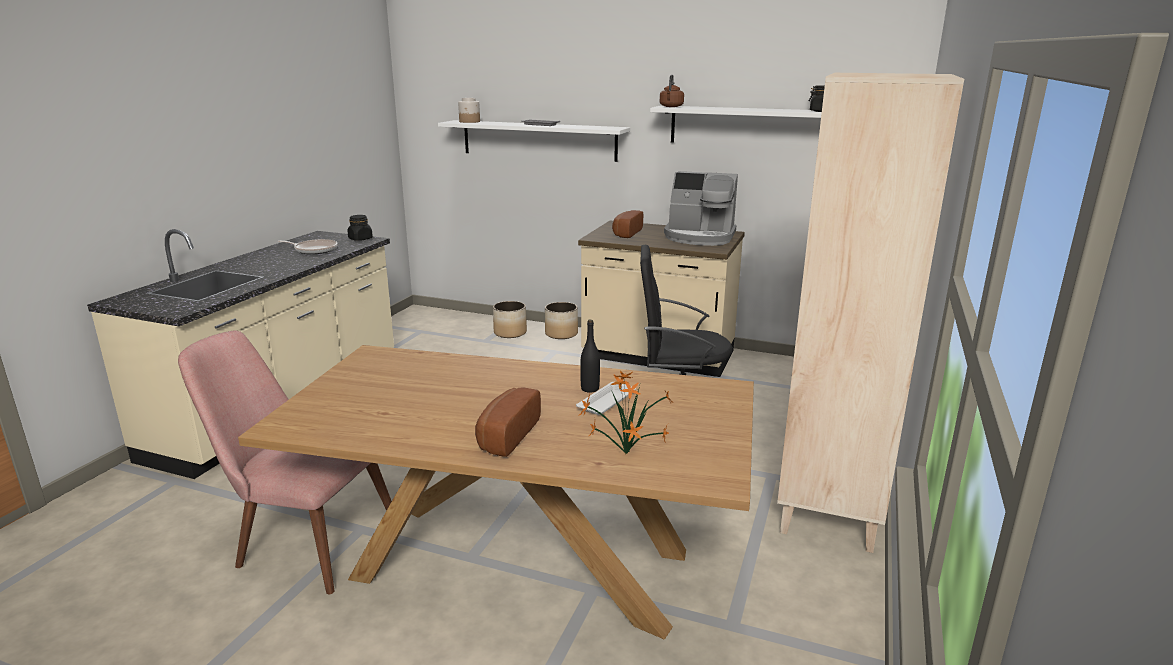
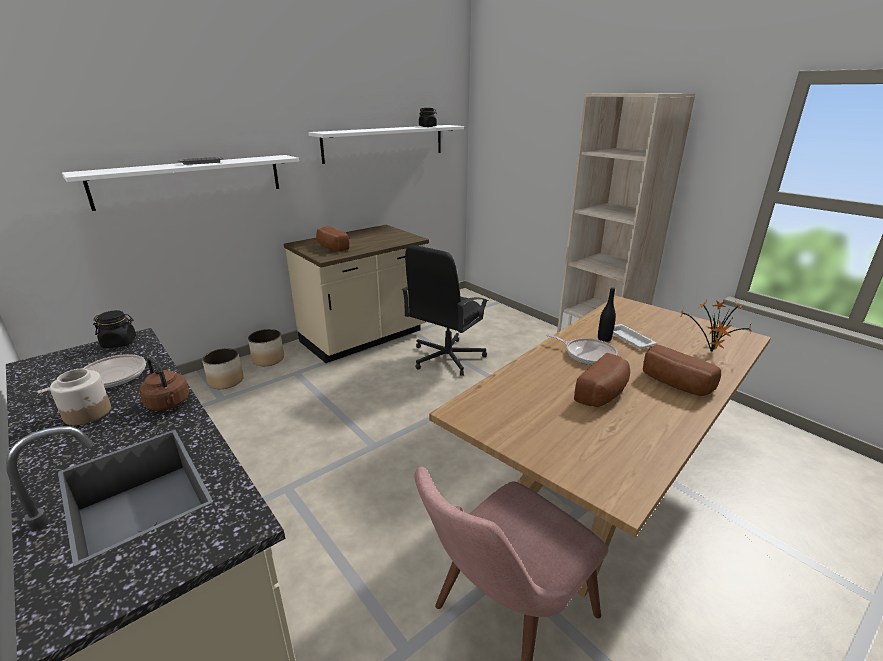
camera: 60 degrees left, 5 degrees up
(450, 403) = (604, 394): none -> bread
(469, 121) = (101, 170): jar -> jar (88, 413)
(535, 385) = (587, 354): none -> frying pan
(671, 106) = (329, 132): brown kettle -> brown kettle (169, 404)
(699, 237) = (379, 235): coffee machine -> none

